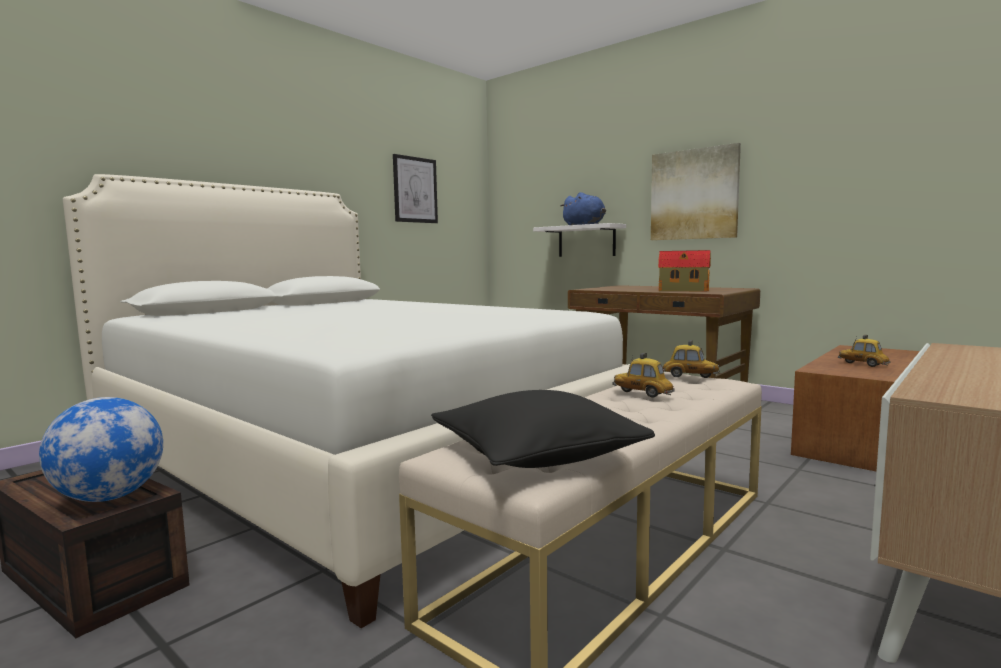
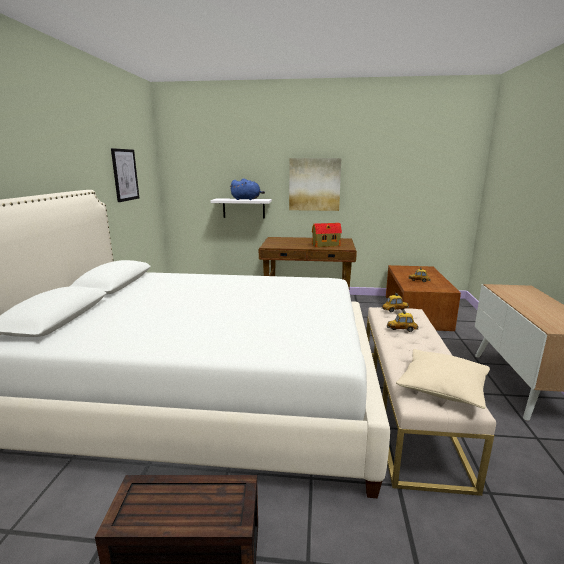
camera: 35 degrees left, 10 degrees up
(109, 497) = (222, 500): globe -> none
(537, 454) = (442, 387): black pillow -> beige pillow

